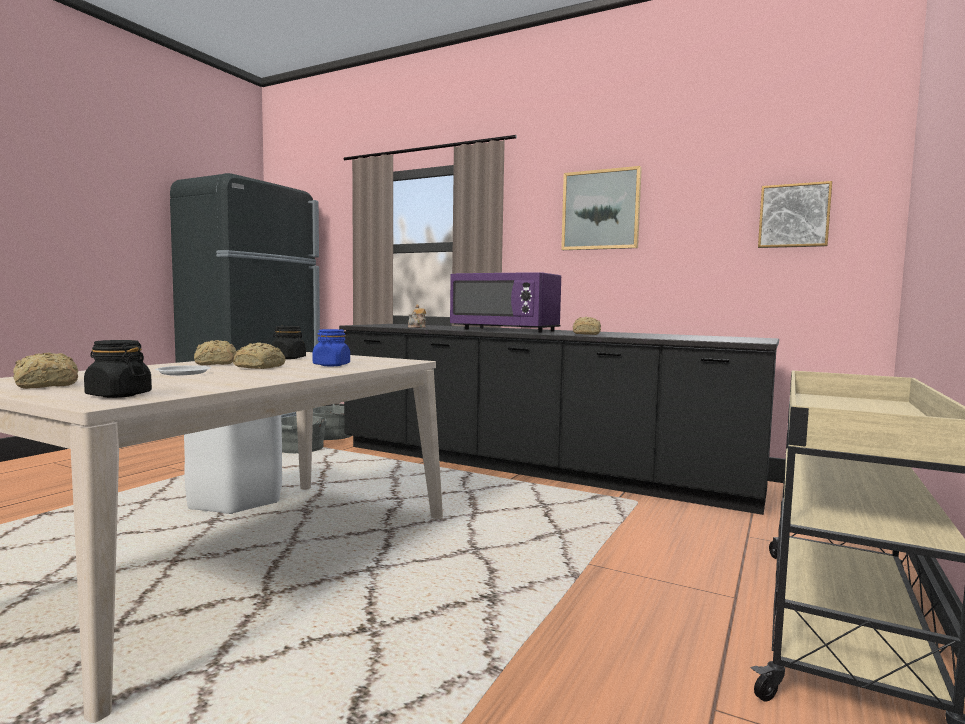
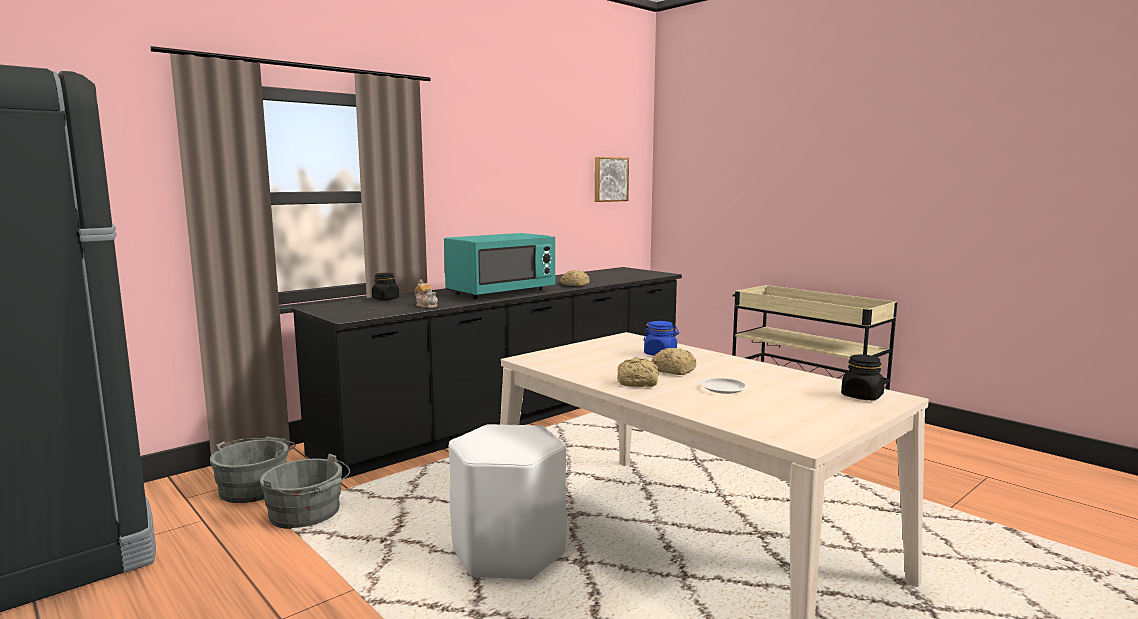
camera: 70 degrees left, 5 degrees up
(46, 385) = (817, 418): bread -> none
(288, 358) = (587, 363): black jar -> black jar (386, 299)
(505, 330) = (501, 292): purple microwave -> turquoise microwave
(601, 210) = (496, 165): picture -> none

